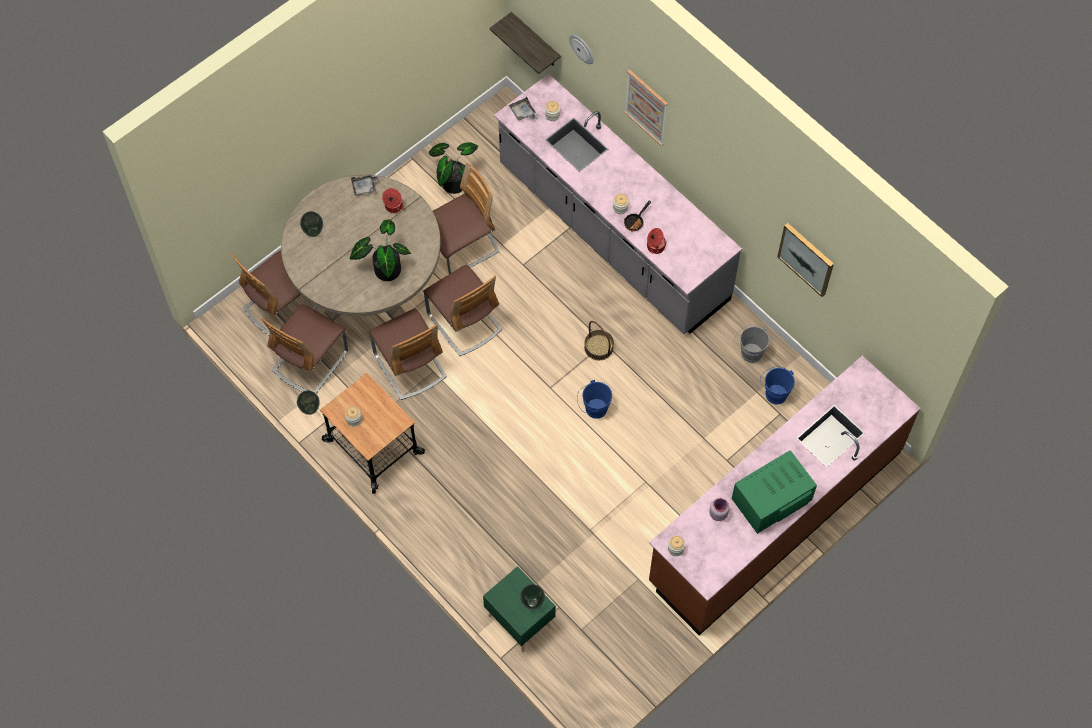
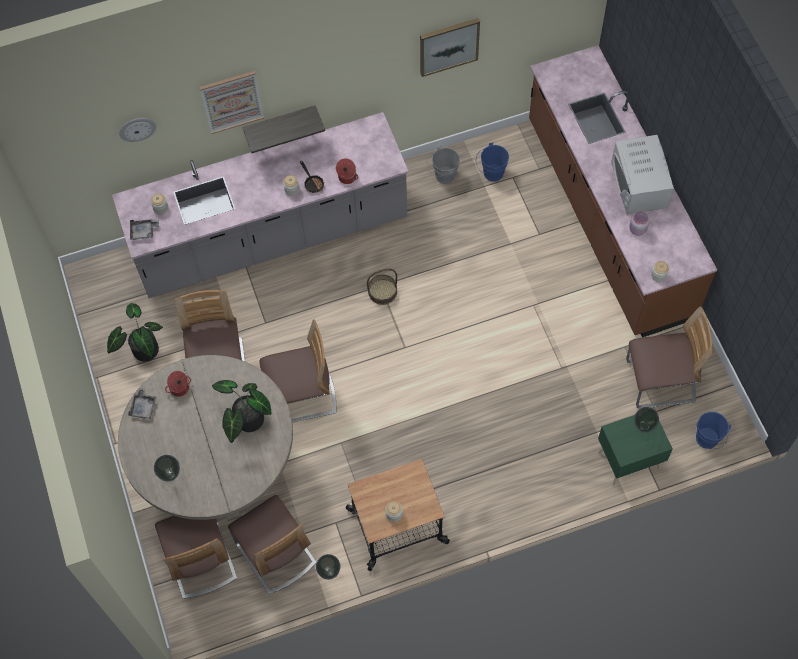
camera: 65 degrees left, 0 degrees up
(410, 365) = (325, 461): chair -> chair (660, 381)
(536, 41) = (80, 183): shelf -> shelf (280, 124)
(593, 409) = (443, 319): blue bucket -> blue bucket (706, 441)
(771, 499) = (639, 184): green microwave -> white microwave

